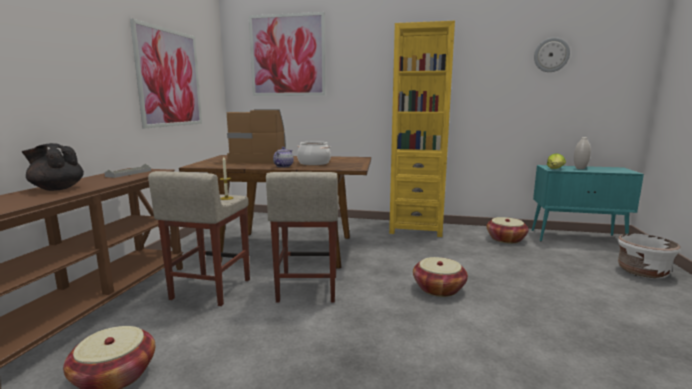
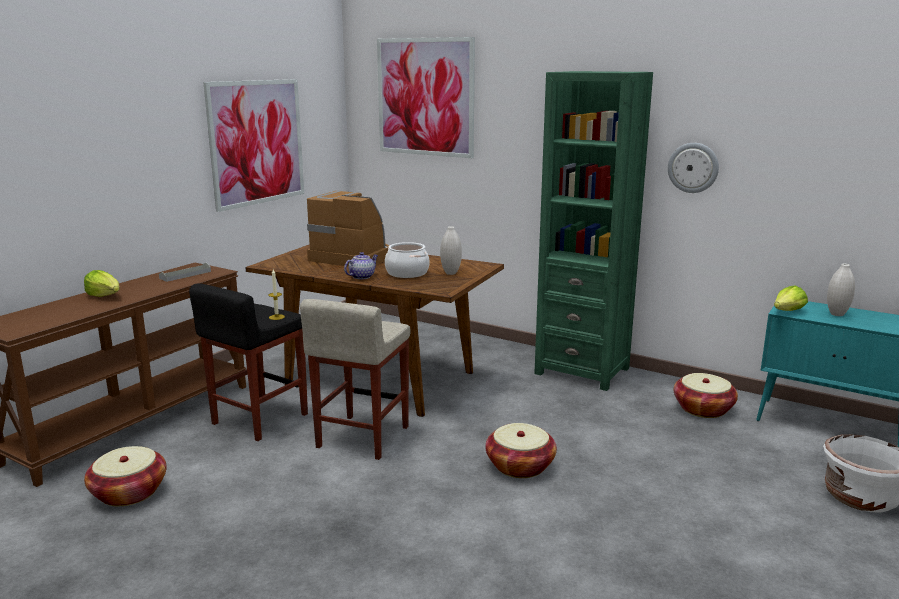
camera: 20 degrees right, 5 degrees up
(57, 188) = (105, 296): black teapot -> lettuce
(210, 289) = (259, 419): beige stool -> black stool
(344, 161) = (451, 273): none -> white vase
(416, 228) = (582, 371): yellow bookcase -> green bookcase
(551, 55) = (812, 120): wall clock -> wall clock (693, 167)

